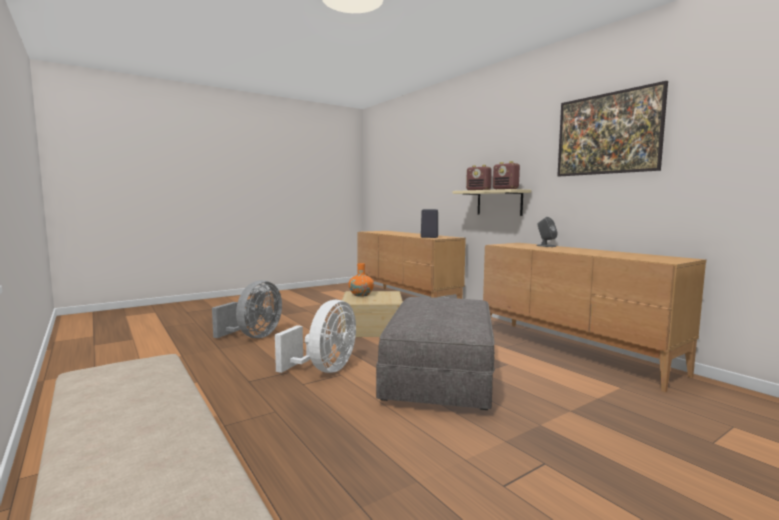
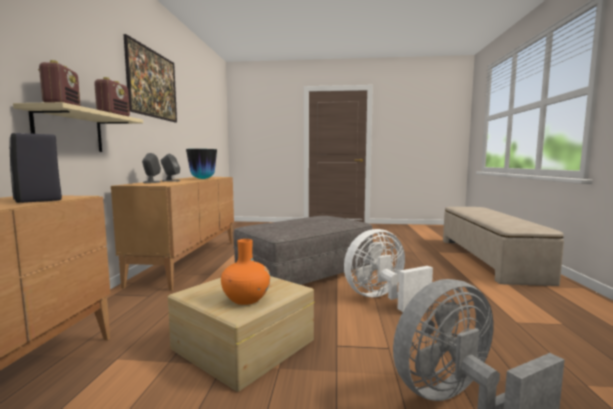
camera: 140 degrees left, 0 degrees up
(564, 248) = (170, 181): none -> grey speaker
(597, 254) = (202, 179): none -> vase

